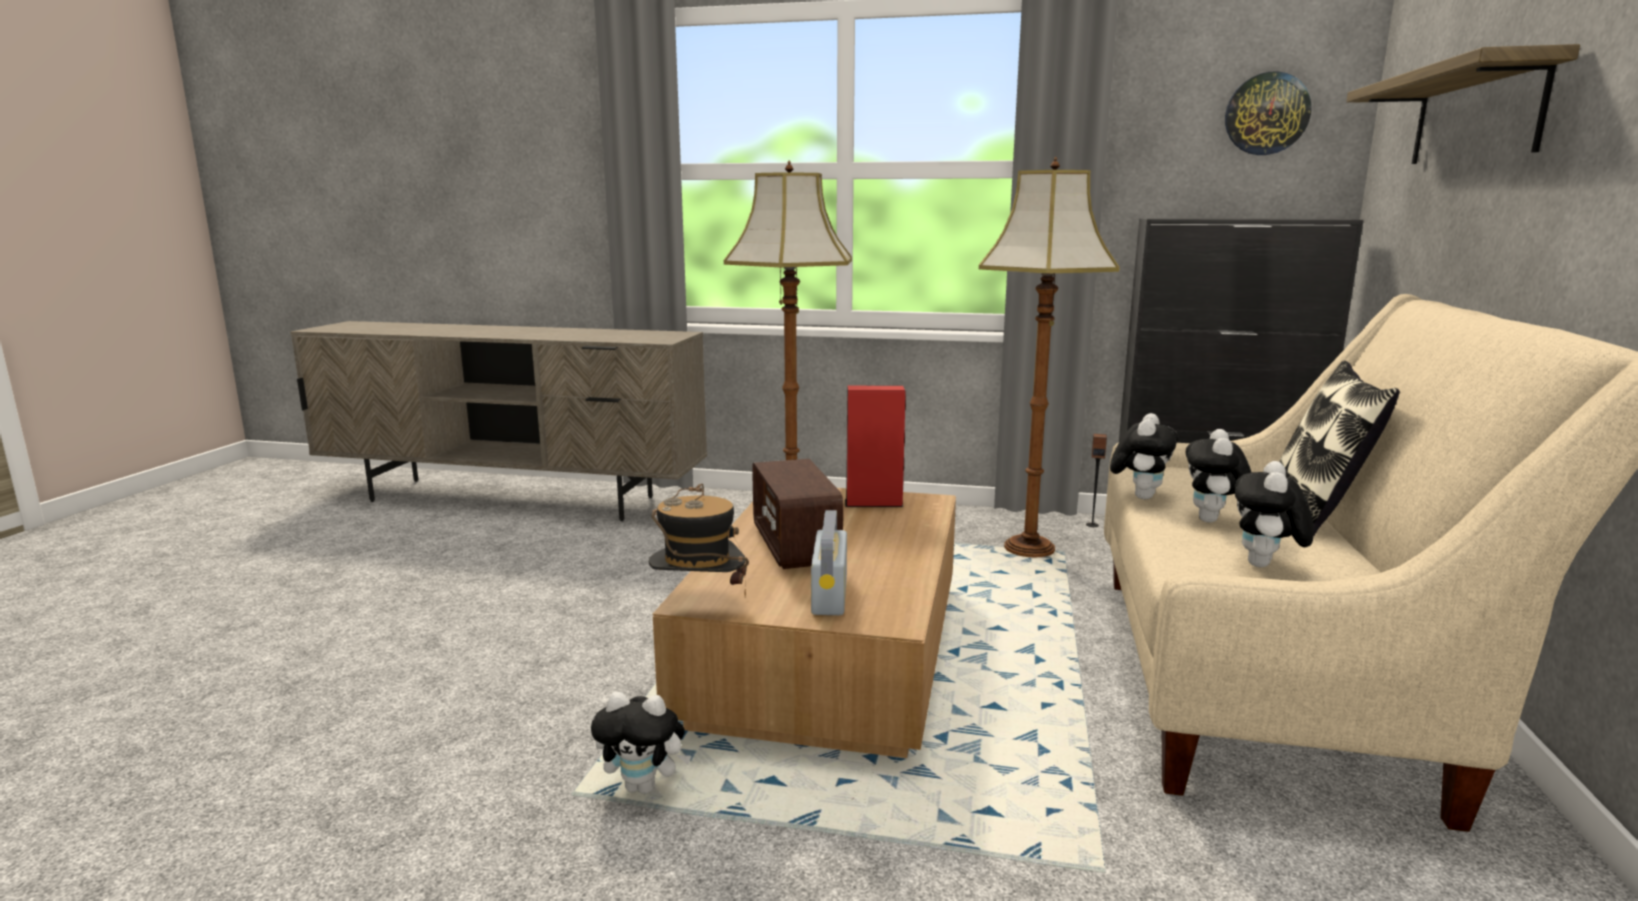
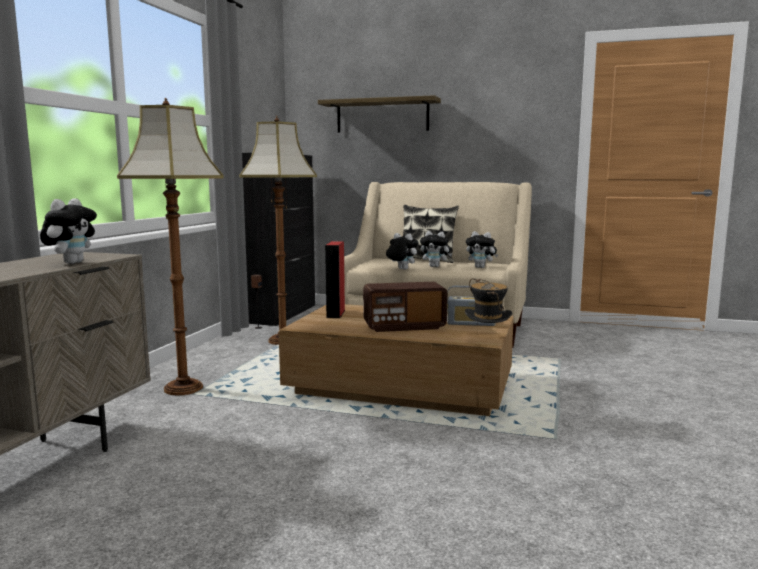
camera: 85 degrees left, 5 degrees down
(644, 786) = (542, 423): plush toy -> plush toy (72, 262)
(1266, 114) = (265, 103): wall clock -> none

